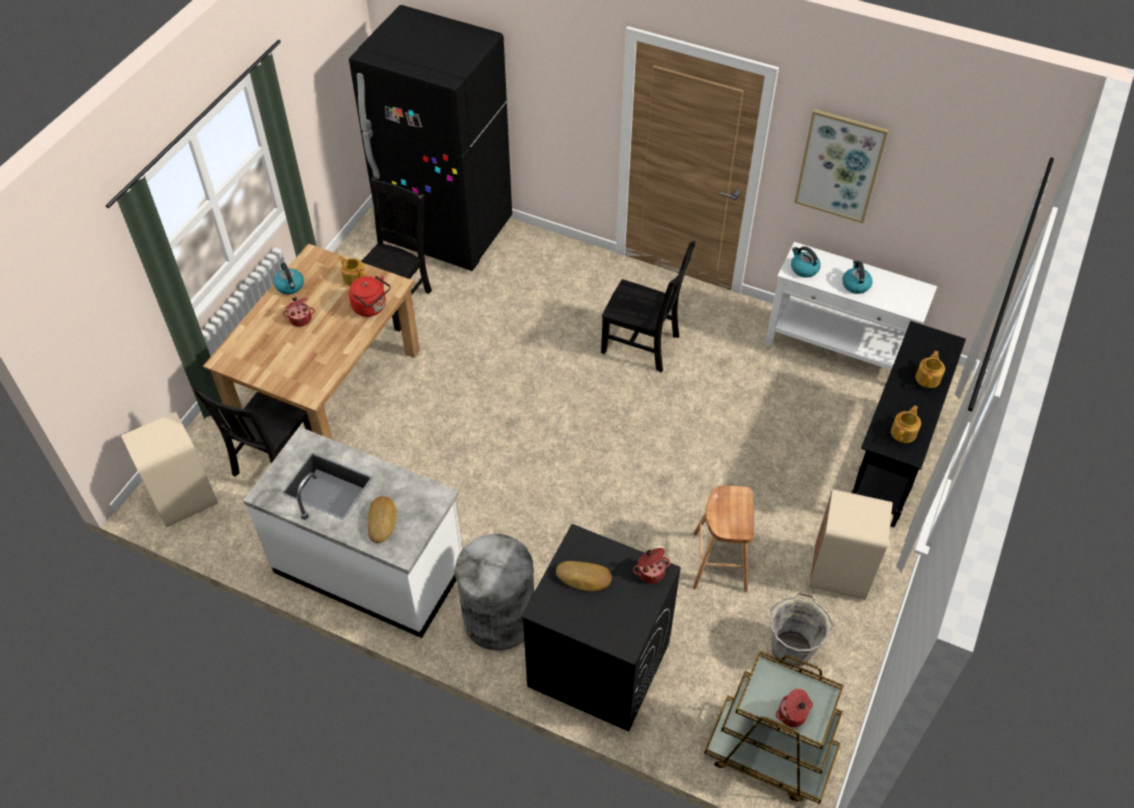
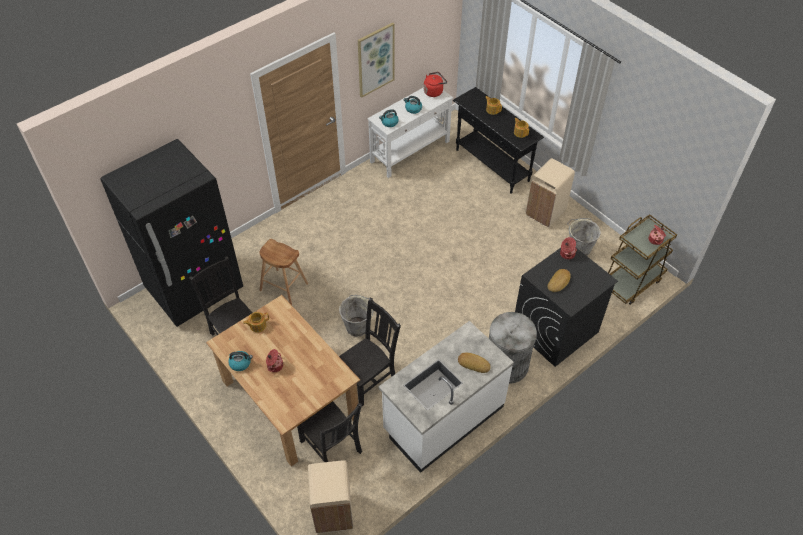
camera: 65 degrees left, 0 degrees up
(371, 307) = (290, 324): red kettle -> red kettle (434, 91)
(475, 414) = (358, 326): none -> grey bucket
(643, 345) = (355, 228): black chair -> black chair (368, 379)
(720, 562) = (517, 255): brown stool -> brown stool (284, 287)

